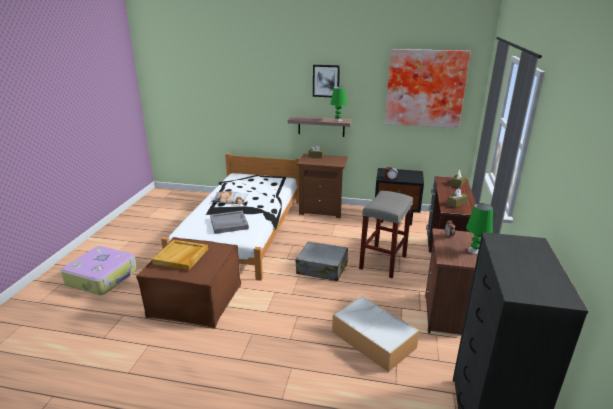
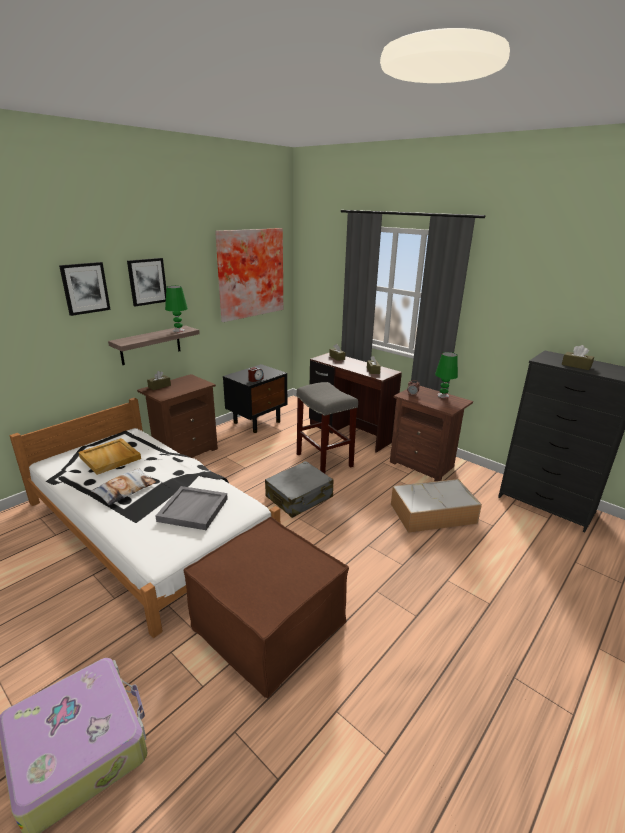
camera: 60 degrees left, 0 degrees up
(181, 256) = (257, 573): beige tray -> beige tray (111, 458)
(283, 79) = (85, 288): none -> picture
(511, 259) = (576, 365): none -> brown tissue box

